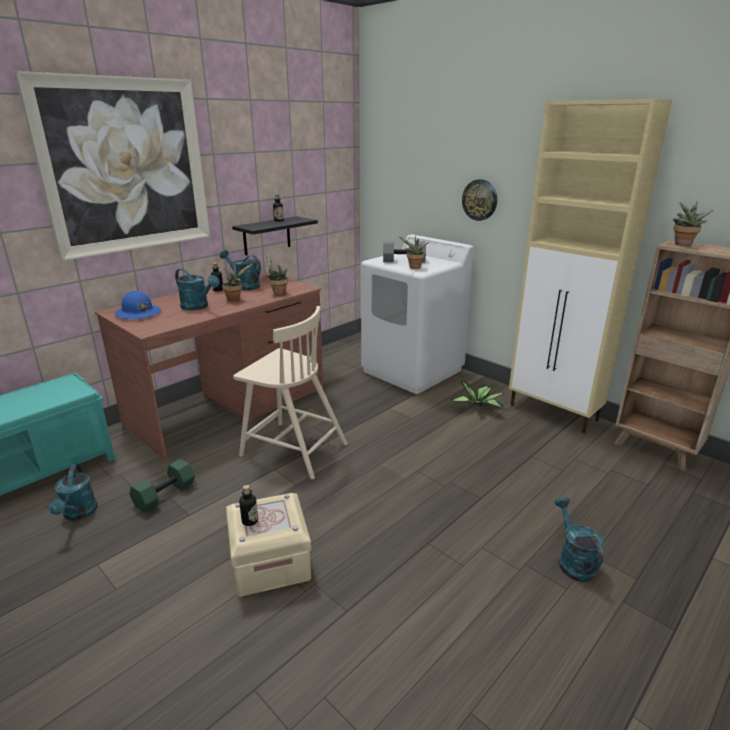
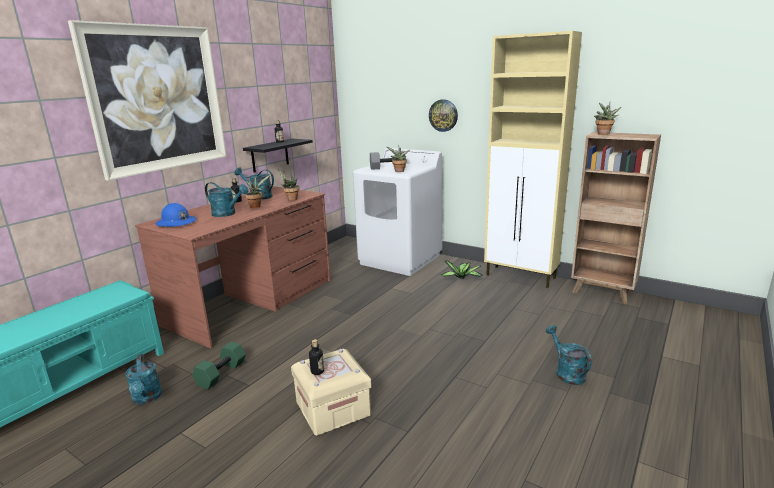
camera: 10 degrees left, 5 degrees down
(292, 449) = (320, 326): beige chair -> none

